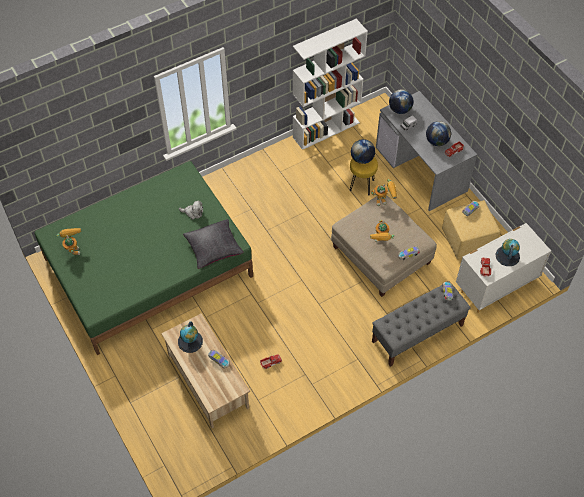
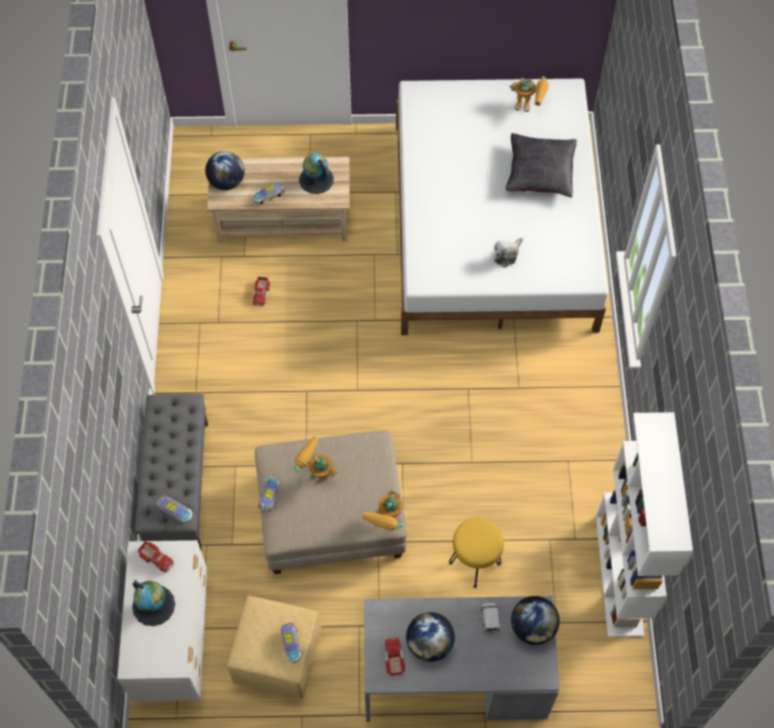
camera: 120 degrees right, 5 degrees up
(147, 267) = (493, 224): green bed -> white bed
(213, 248) = (432, 252): black pillow -> black pillow (540, 172)
(362, 159) = (487, 541): globe -> globe (226, 182)

